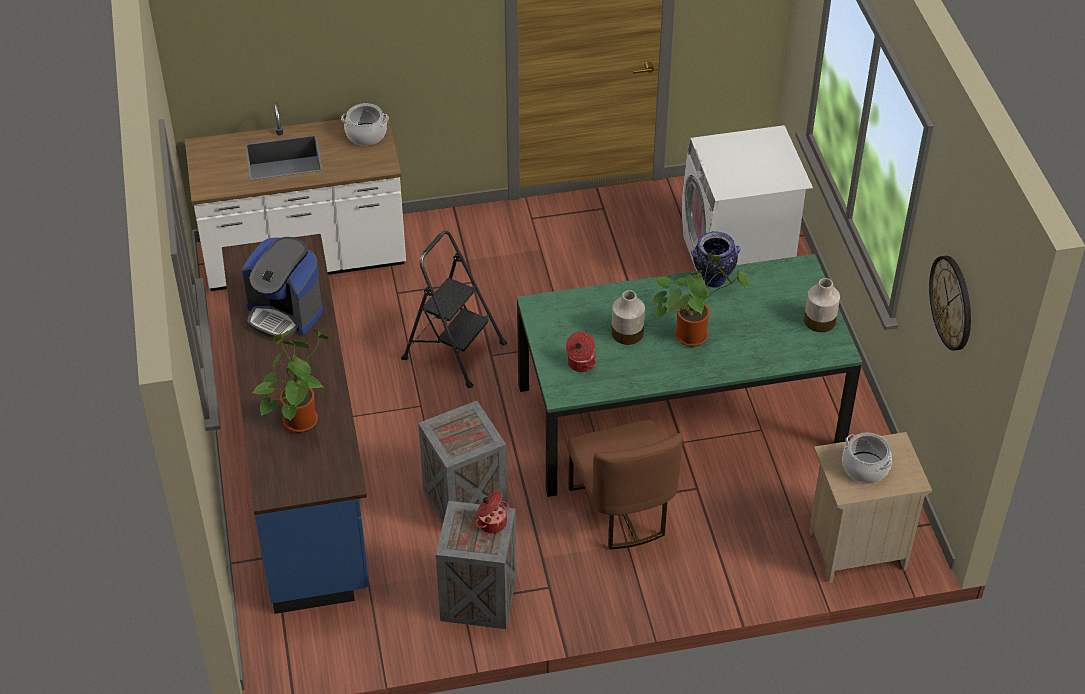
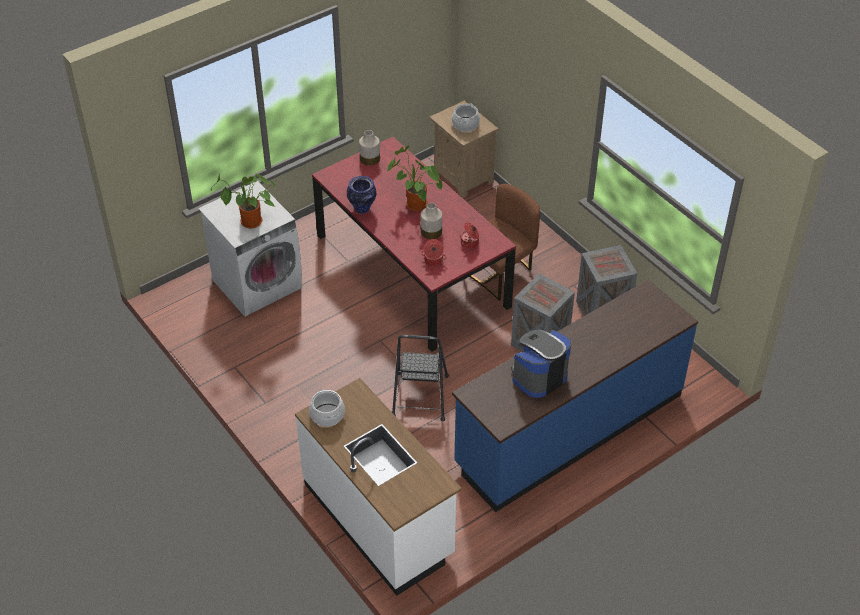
camera: 115 degrees left, 0 degrees up
(285, 313) = (538, 376): coffee machine -> coffee machine turned 135 degrees counterclockwise
(299, 418) = (617, 331): potted plant -> potted plant (249, 223)
(491, 522) = (598, 259): cooking pot -> cooking pot (433, 261)
(678, 417) = (412, 271): green dining table -> red dining table
(952, 302) = (400, 45): wall clock -> none

